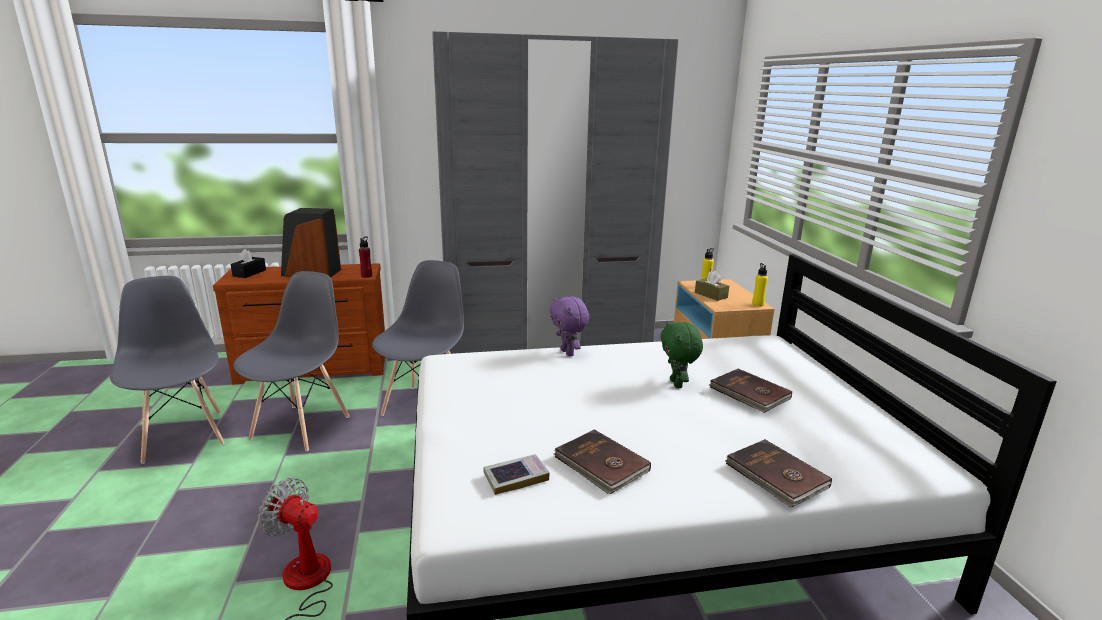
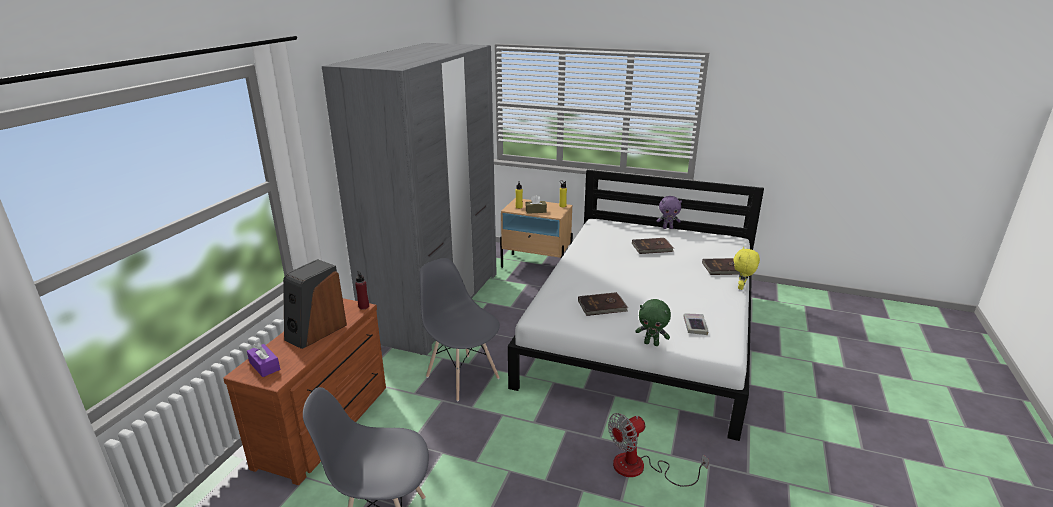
camera: 60 degrees left, 5 degrees up
(249, 273) = (264, 366): black tissue box -> purple tissue box
(301, 427) = (436, 446): grey chair -> none
(568, 353) = (563, 276): purple plush toy -> purple plush toy (667, 228)
(601, 465) = (695, 302): brown book -> brown book (602, 306)
(677, 384) = (628, 260): green plush toy -> green plush toy (651, 343)
(725, 510) = (742, 287): none -> yellow plush toy

